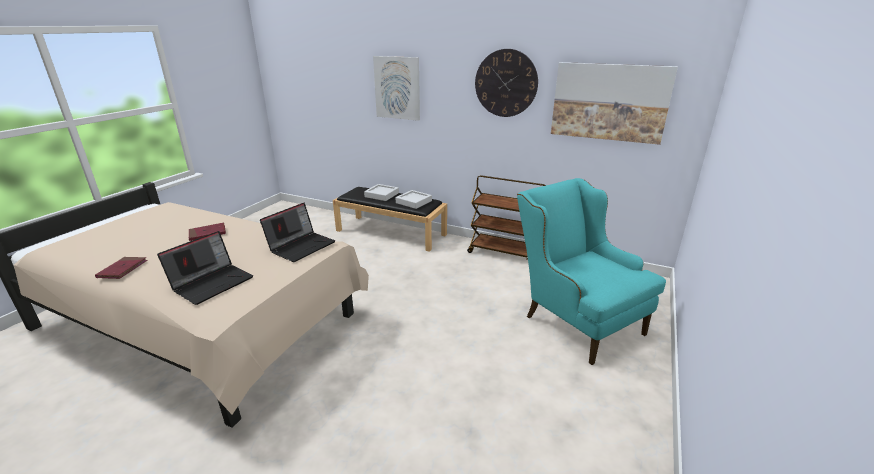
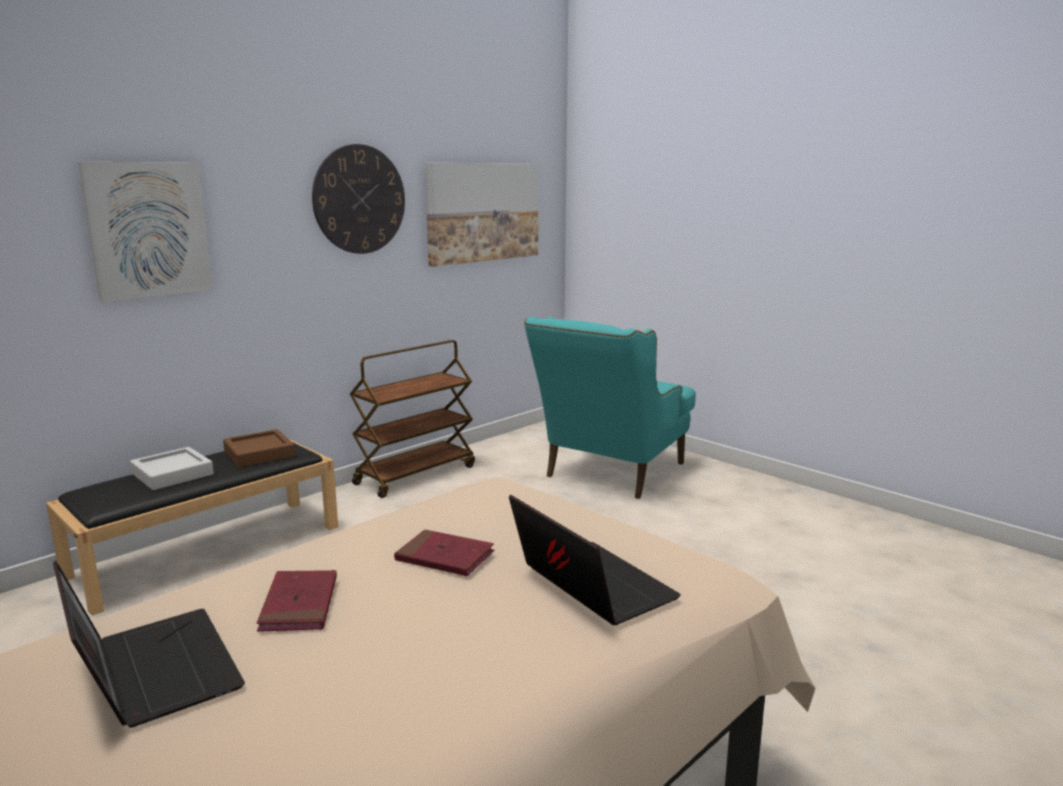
camera: 70 degrees left, 10 degrees down
(123, 269) = (428, 727): red book -> red book (444, 557)
(301, 246) = (484, 503): laptop -> laptop (151, 670)
(413, 202) = (259, 454): grey tray -> brown tray
(575, 319) = (609, 474): turquoise armchair -> turquoise armchair turned 45 degrees counterclockwise

